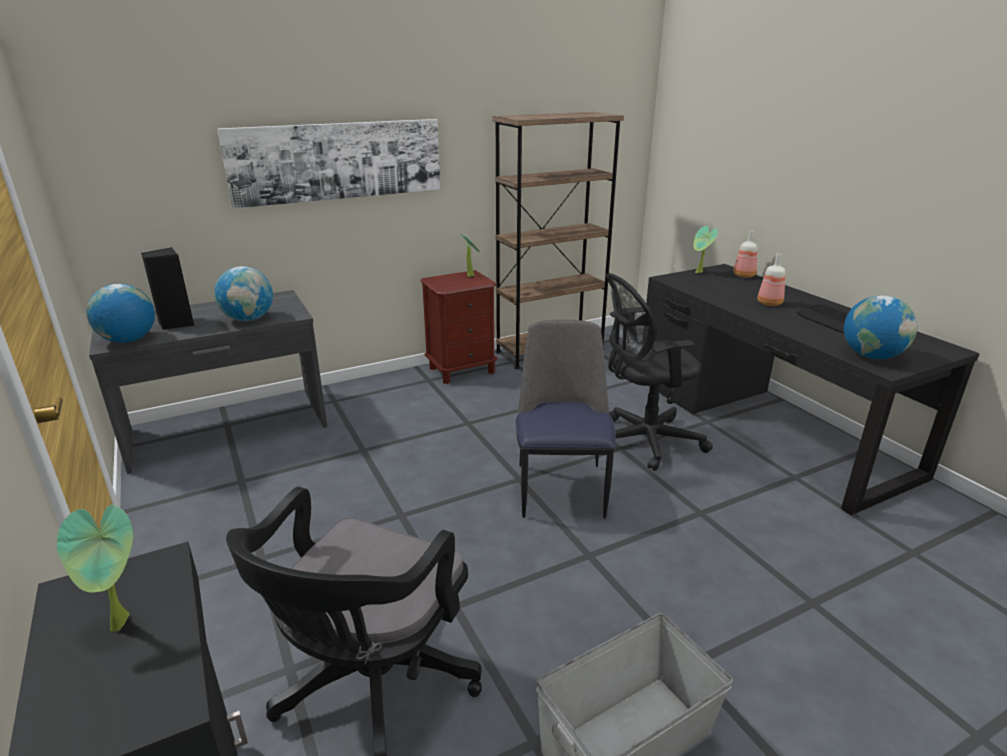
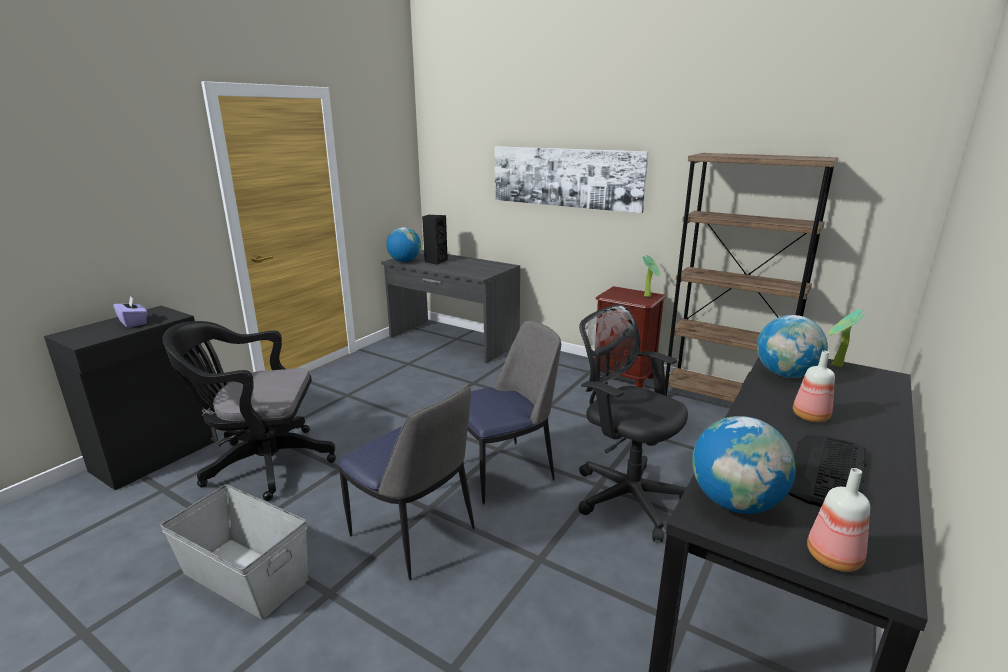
camera: 60 degrees right, 5 degrees down
(123, 624) = (134, 323): potted plant -> purple tissue box
(249, 319) = (461, 270): globe -> globe (785, 375)
(627, 577) = (414, 535): none -> chair
(743, 275) = (887, 390): bottle -> bottle (834, 557)

